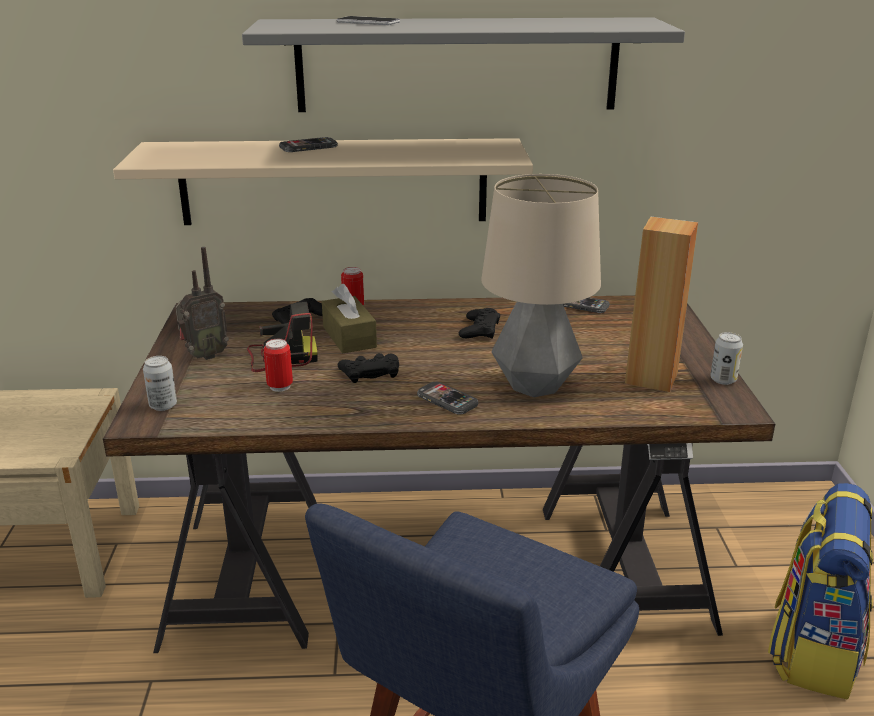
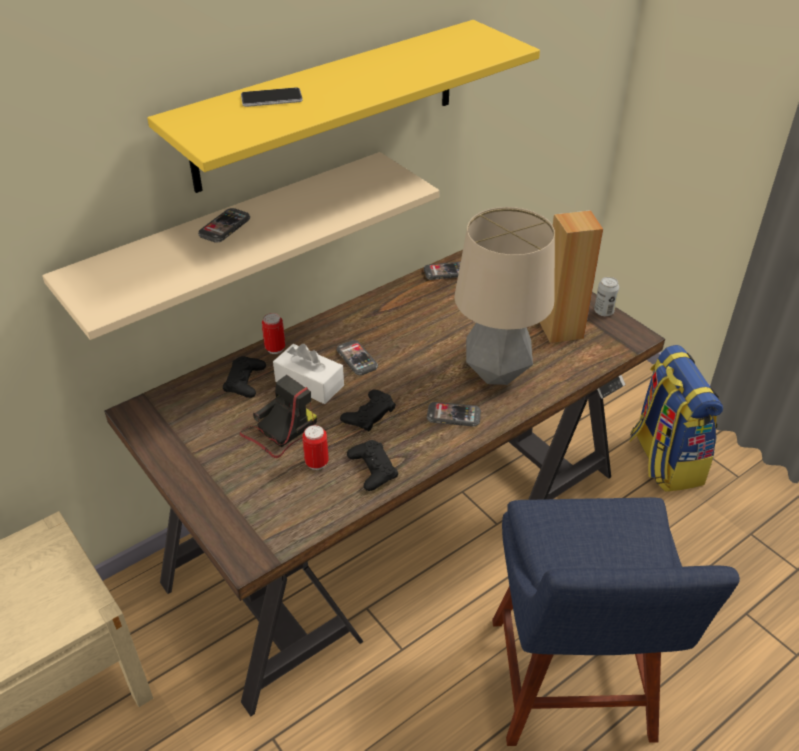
camera: 35 degrees left, 15 degrees up
(163, 405) = (246, 530): can -> none
(204, 356) = (212, 460): radio -> none
(349, 337) = (309, 383): brown tissue box -> white tissue box
(413, 335) = (357, 359): none -> phone
(457, 65) = (328, 105): grey shelf -> yellow shelf
(479, 329) = (400, 331): black game controller -> black game controller (372, 469)

